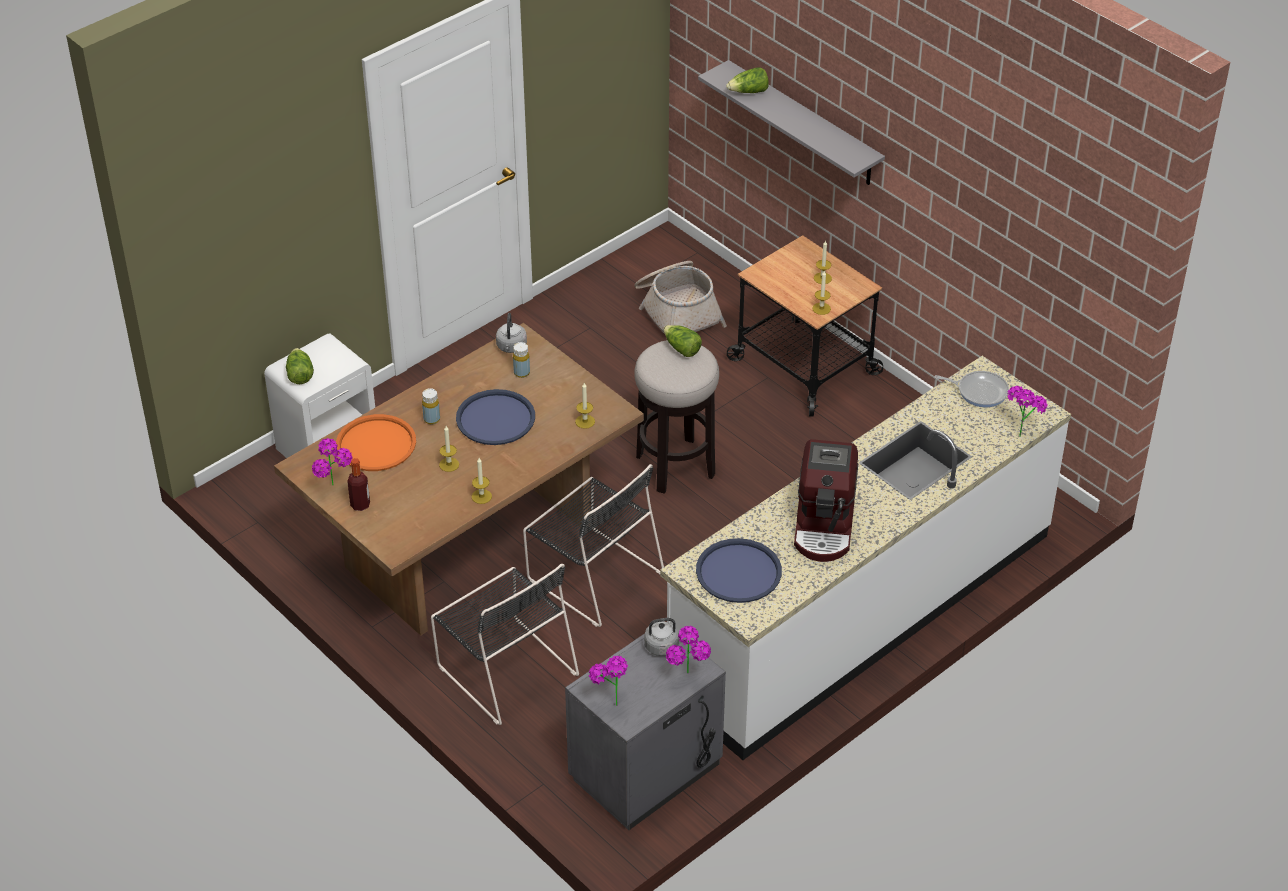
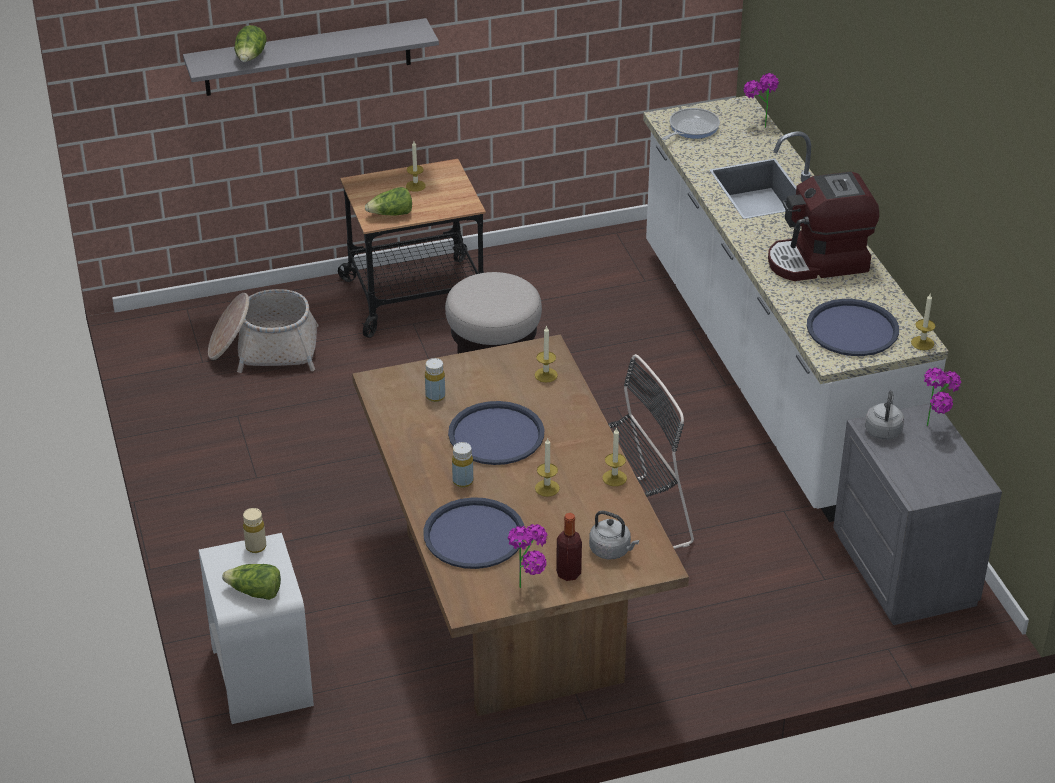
camera: 65 degrees left, 5 degrees down
(345, 357) = (256, 547): none -> beige bottle
(376, 444) = (474, 535): orange tray -> blue tray
(505, 668) = (710, 629): black chair -> none
(511, 347) = (387, 392): grey kettle -> grey kettle (612, 550)
(610, 701) = (942, 486): potted plant -> none
(681, 348) = (475, 285): lettuce -> lettuce (391, 214)
(821, 308) = (459, 200): candle -> candle (922, 343)
(825, 526) = (819, 262): coffee machine -> coffee machine turned 135 degrees clockwise

